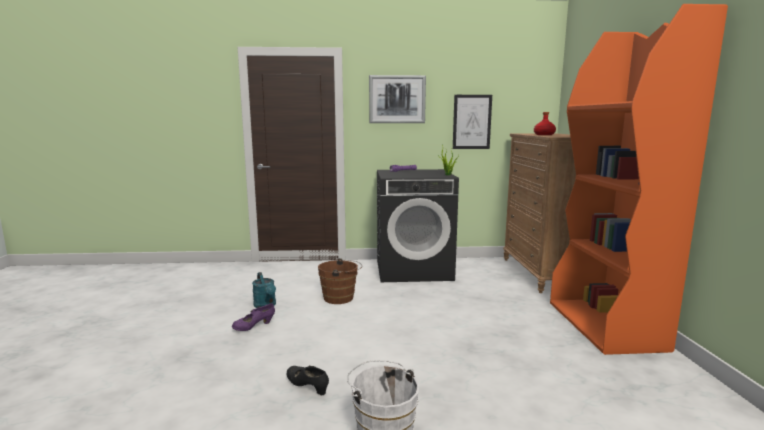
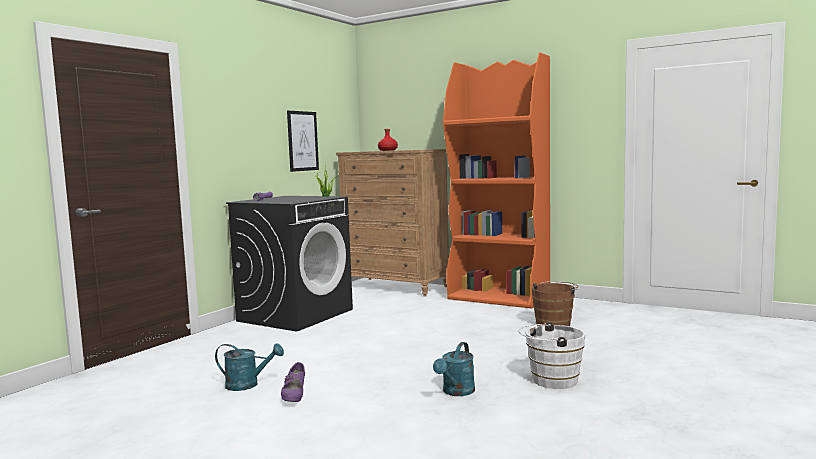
camera: 55 degrees left, 5 degrees down
(307, 387) = (456, 392): black shoe -> turquoise watering can
(341, 298) = (301, 351): brown bucket -> brown bucket (554, 324)
(397, 99) = (238, 114): picture -> none

